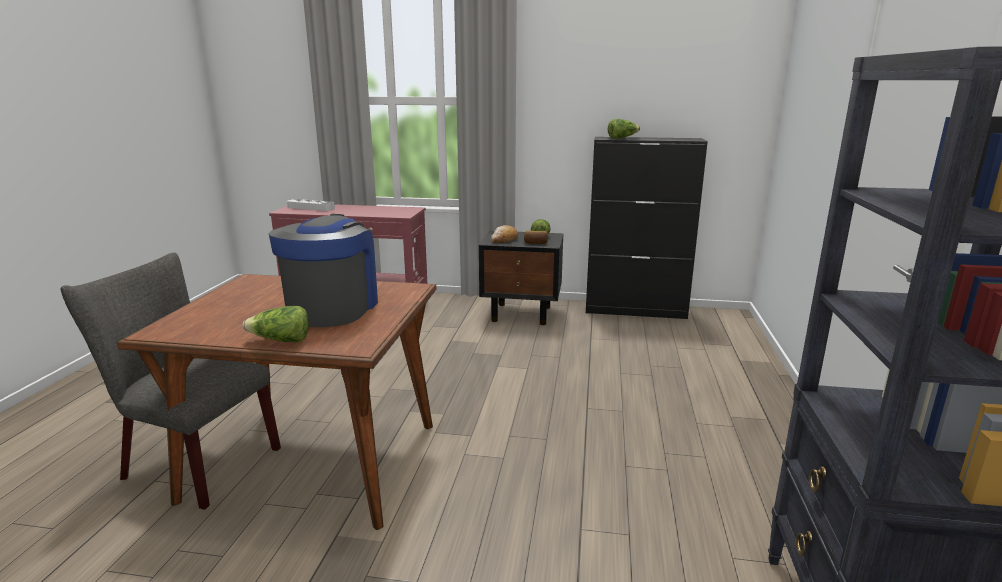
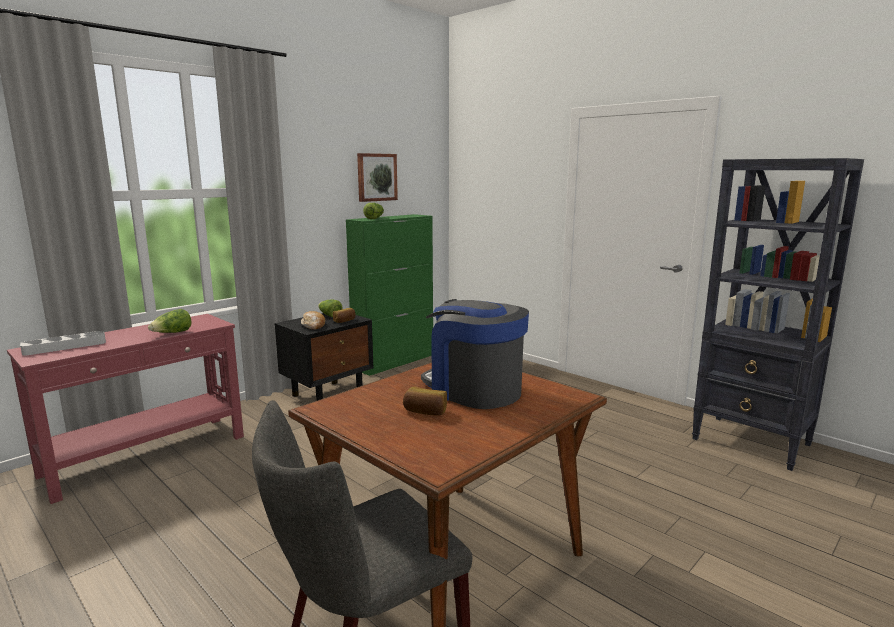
camera: 55 degrees left, 5 degrees down
(265, 305) = (425, 412): none -> bread
(281, 341) = (534, 417): lettuce -> lettuce (172, 333)
(635, 310) = (394, 361): black cabinet -> green cabinet
(649, 89) = (376, 177): none -> picture

